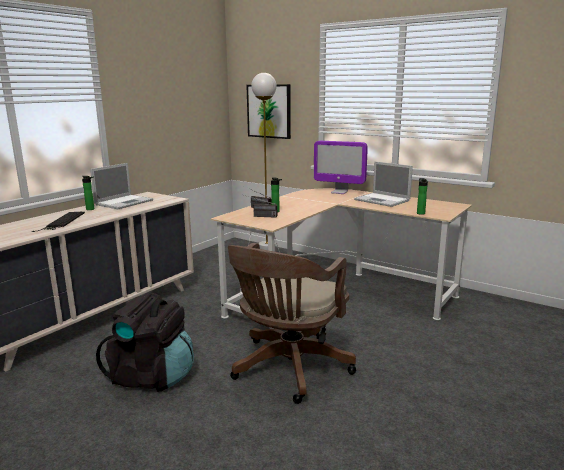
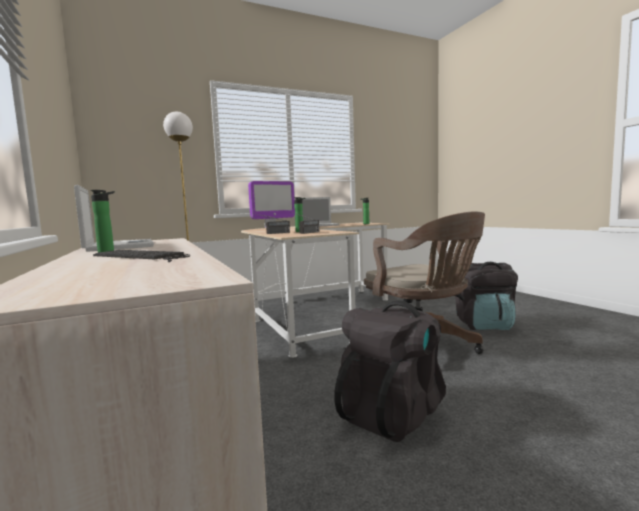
camera: 60 degrees left, 10 degrees down
(269, 111) = (150, 162): picture -> none
(404, 399) = (484, 325): none -> black backpack

